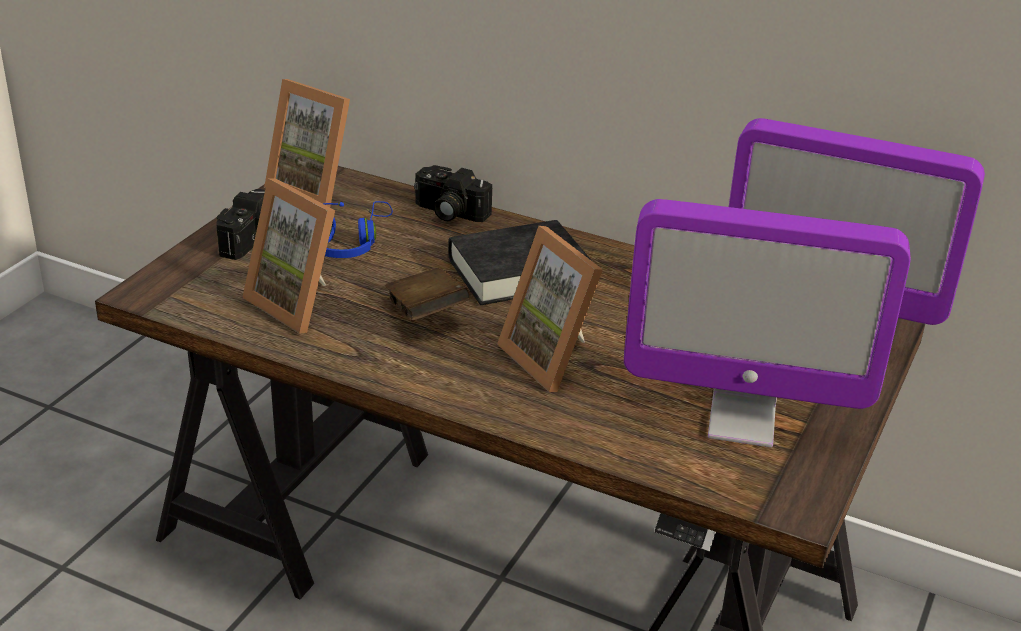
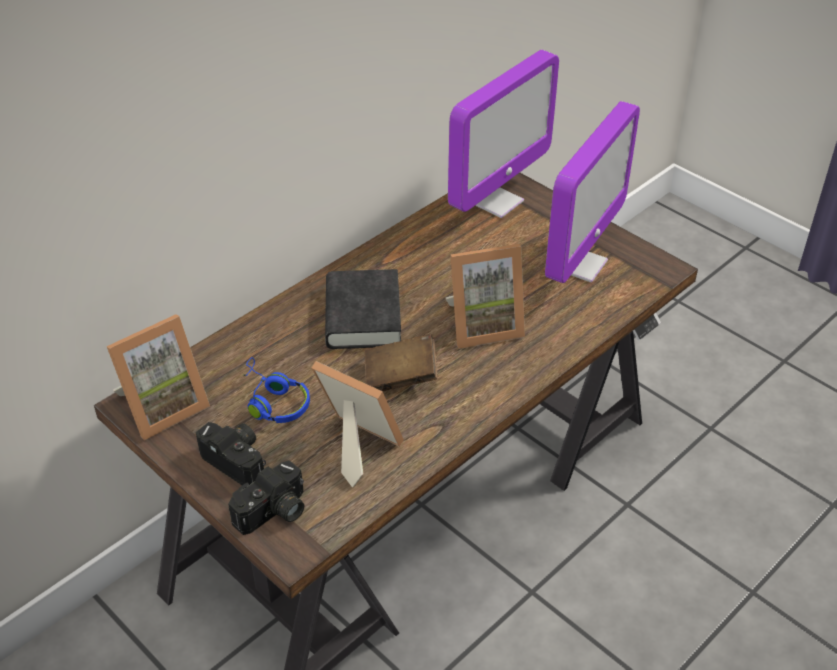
camera: 70 degrees left, 10 degrees up
(300, 303) = (355, 447): picture frame -> picture frame turned 120 degrees counterclockwise
(448, 212) = (253, 334): camera -> camera (273, 513)

